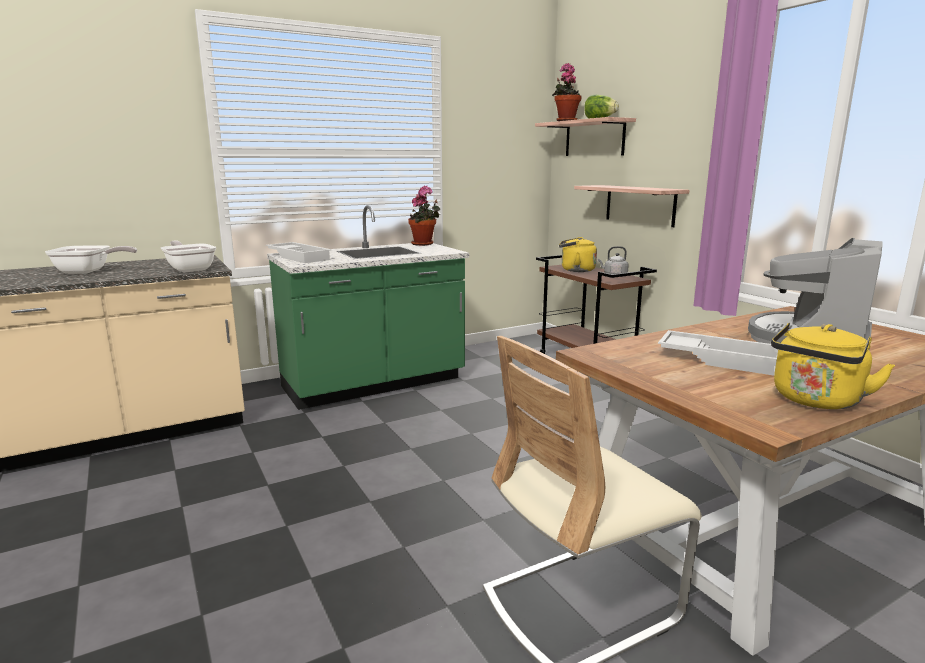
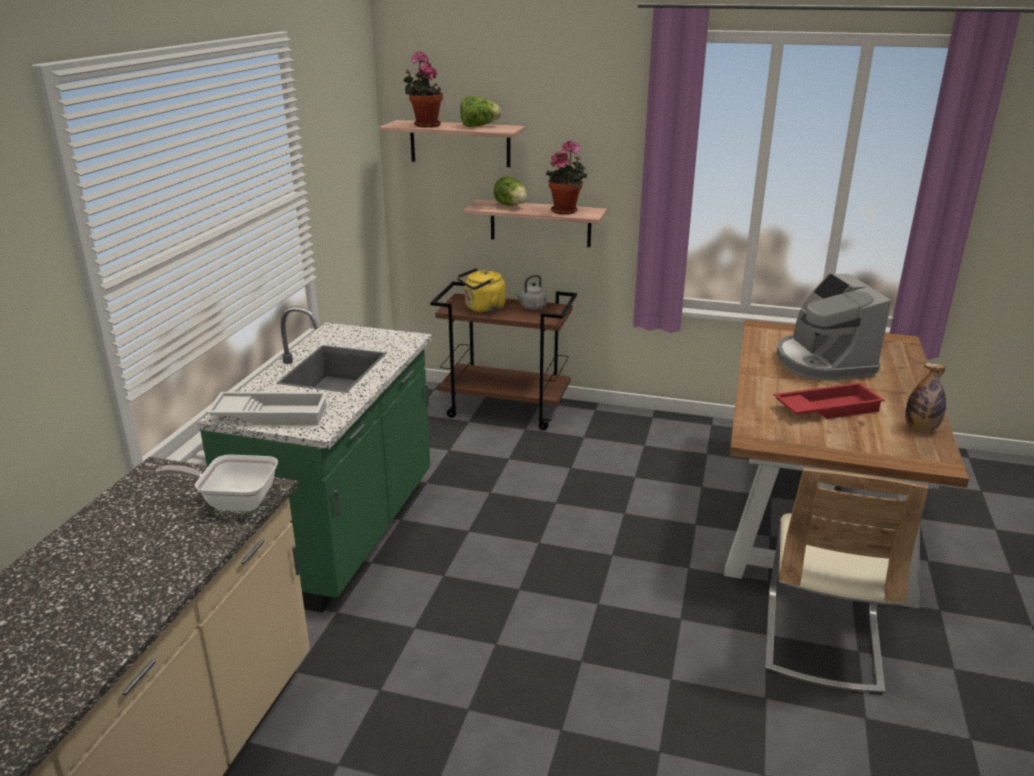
camera: 45 degrees left, 10 degrees up
(88, 272) = (99, 574): frying pan -> none
(424, 244) = (339, 330): potted plant -> potted plant (566, 211)
(614, 186) = (511, 206): none -> lettuce
(726, 360) = (826, 408): white tray -> red tray
(815, 401) = (920, 428): yellow kettle -> bottle

